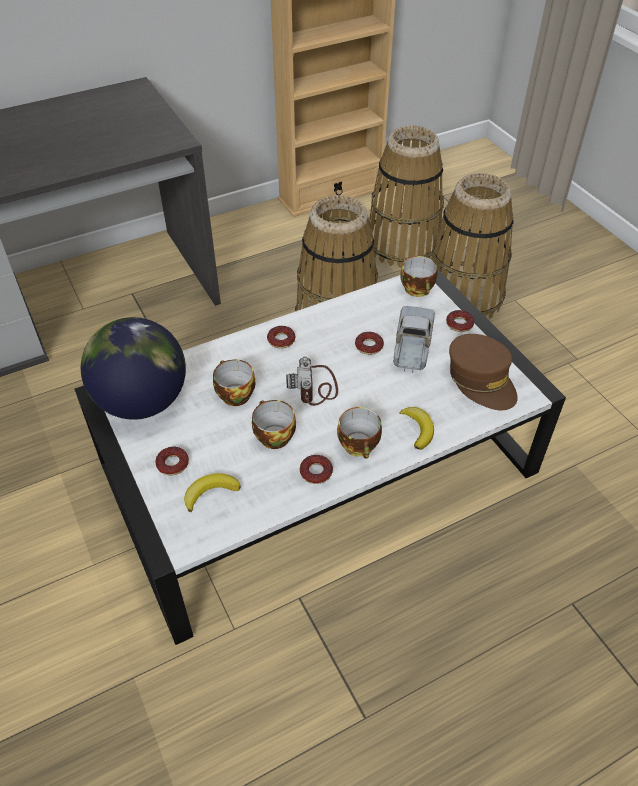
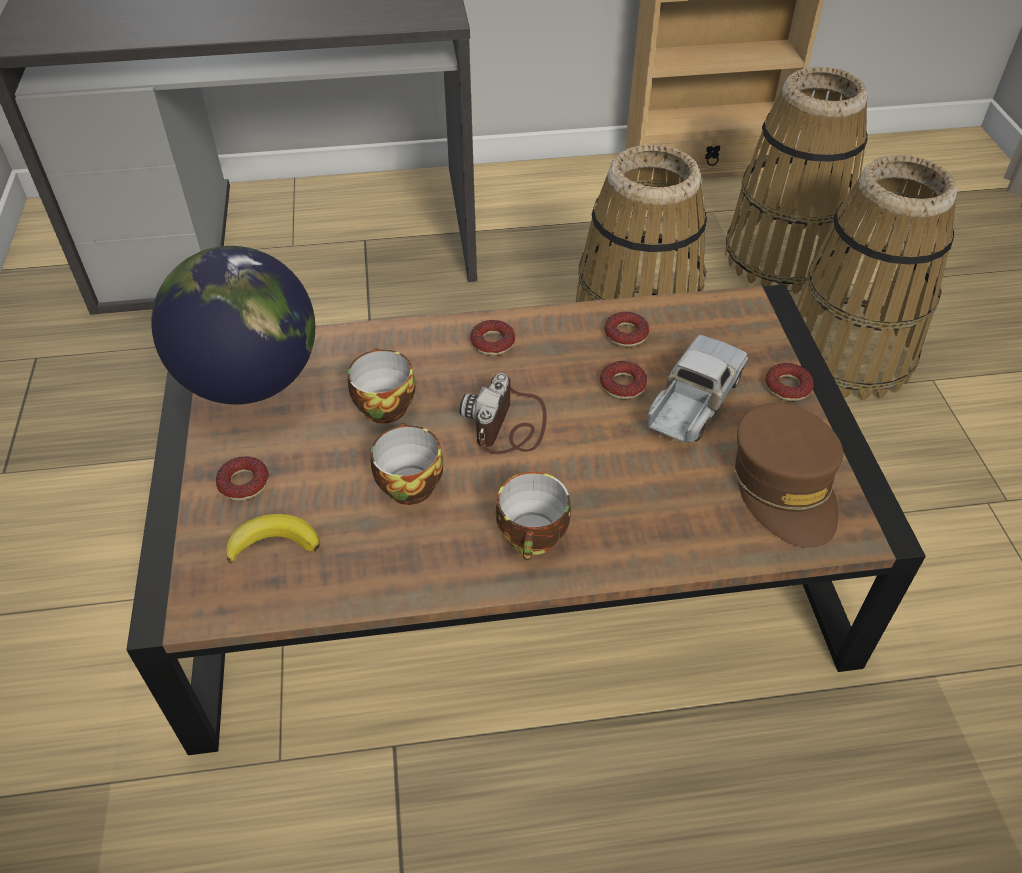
camera: 20 degrees right, 0 degrees up
(316, 472) = (445, 558): donut -> donut (626, 334)
(319, 467) = (512, 553): white coffee table -> brown coffee table
(418, 290) = (743, 318): cup -> none
(418, 429) = (641, 537): banana -> none

